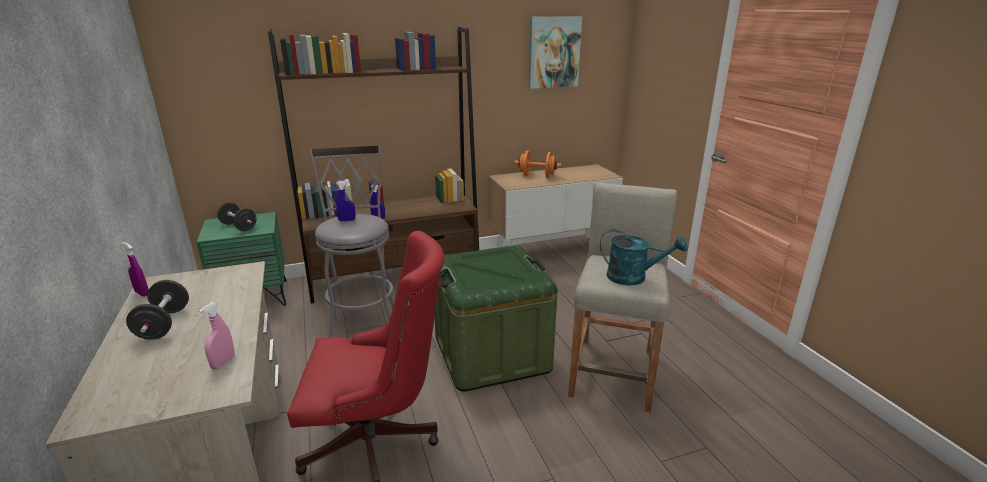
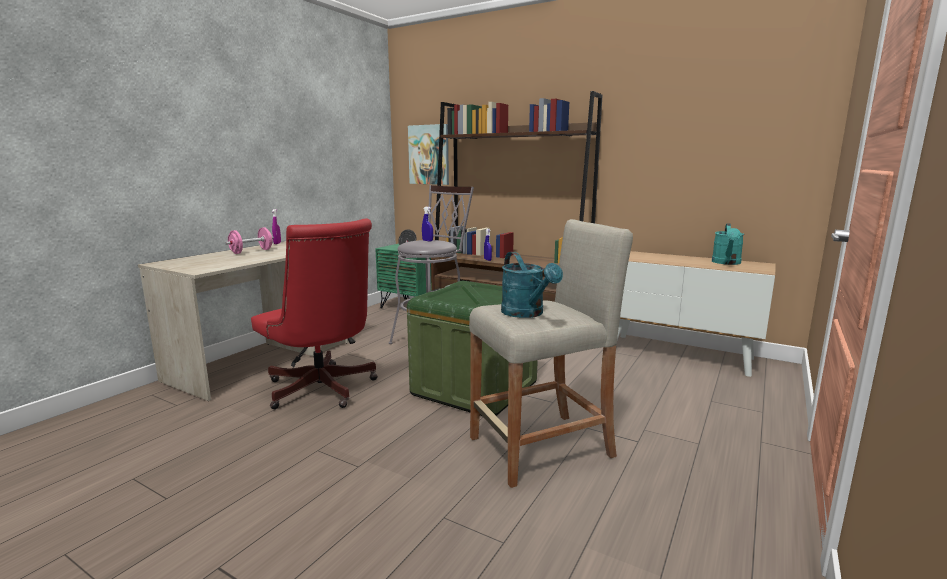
camera: 50 degrees right, 10 degrees down
(164, 324) = (251, 251): black dumbbell -> pink dumbbell
(223, 363) = (225, 264): pink spray bottle -> none
(537, 176) = (669, 257): orange dumbbell -> none
(554, 52) = (716, 118): picture -> picture (429, 154)
(577, 172) = (726, 263): none -> turquoise watering can

